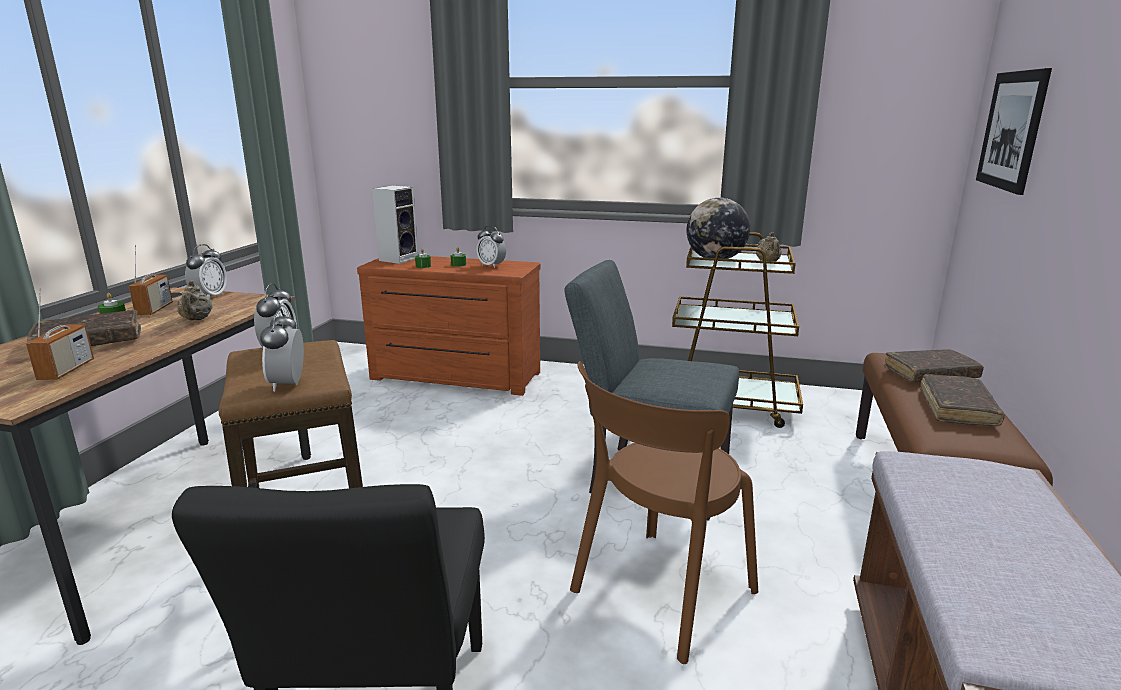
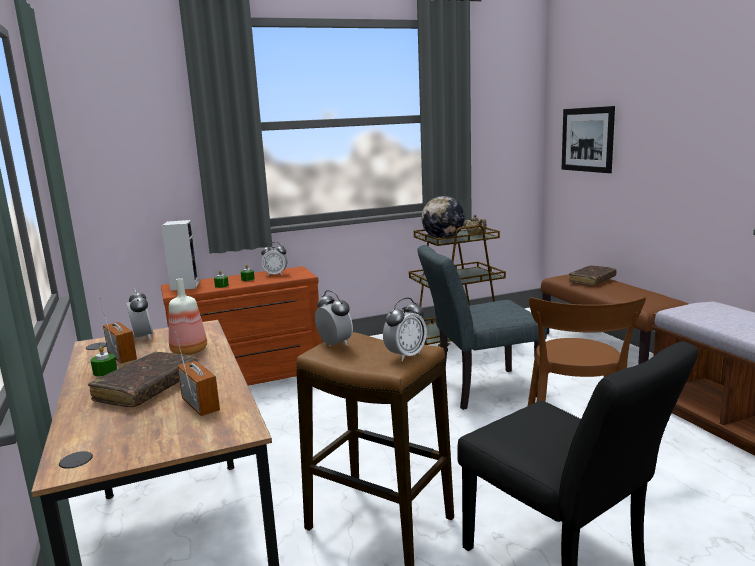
camera: 35 degrees left, 5 degrees down
(197, 319) = (190, 351): beige teapot -> bottle
(288, 384) = (405, 356): alarm clock -> alarm clock turned 90 degrees counterclockwise
(957, 408) = (629, 291): brown book -> none

